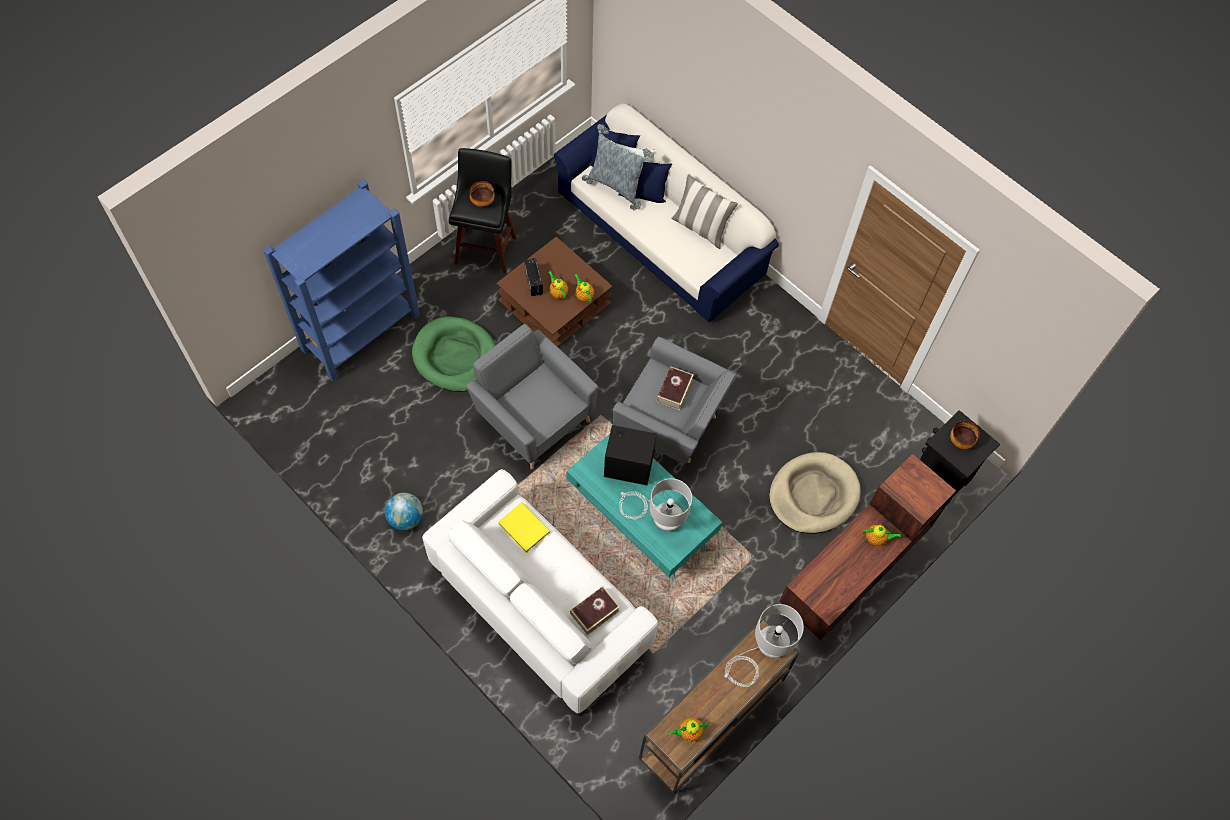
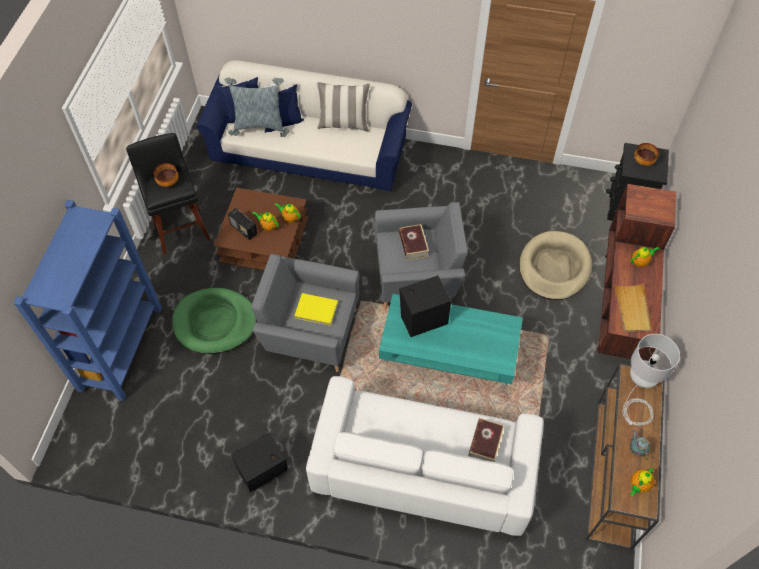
camera: 30 degrees left, 5 degrees down
(406, 518) = (264, 472): globe -> black speaker
(523, 528) = (380, 414): yellow book -> yellow book (316, 310)
(654, 514) = (469, 342): white table lamp -> none
(712, 702) = (636, 449): none -> teapot
(829, 578) = (632, 309): none -> beige tray

